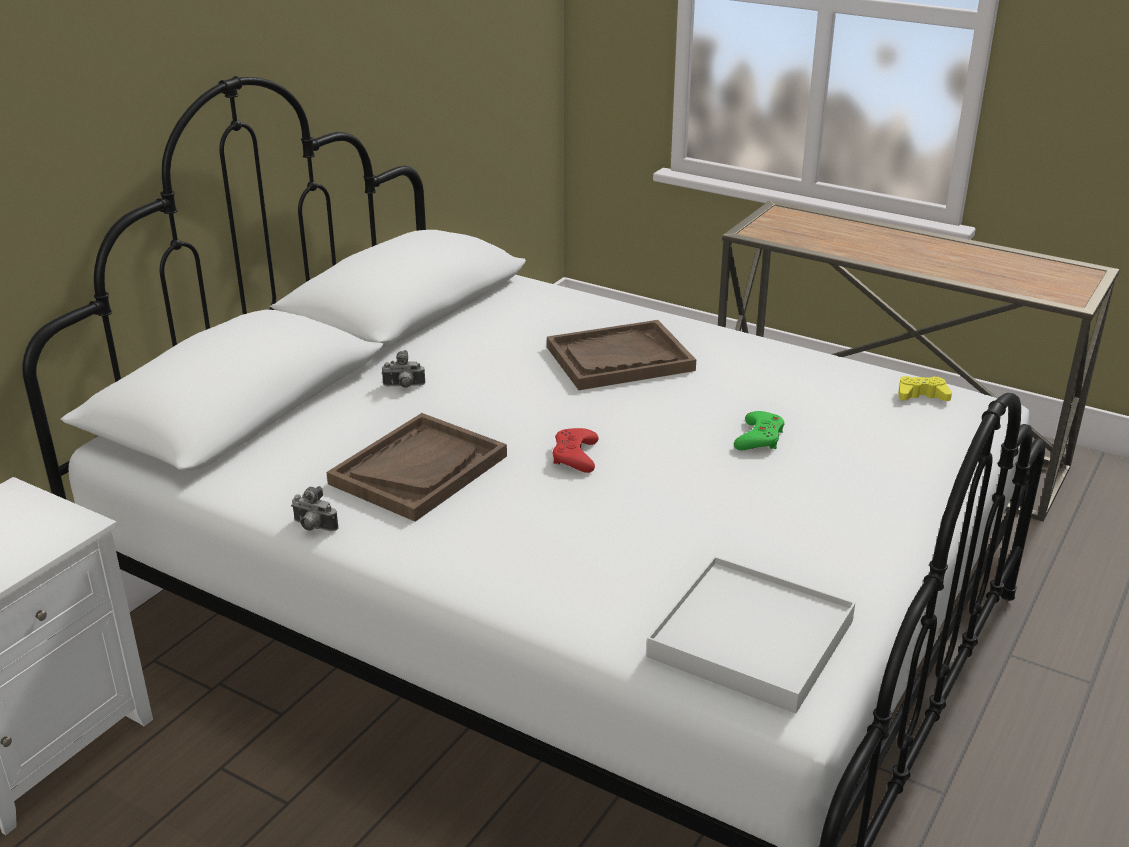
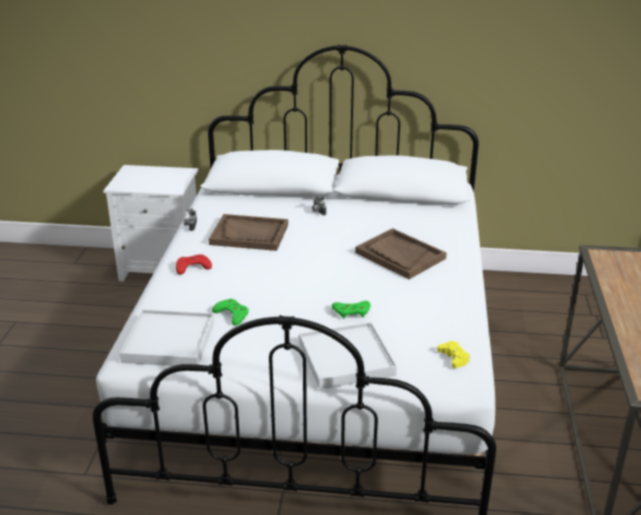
camera: 65 degrees right, 0 degrees up
(575, 456) = (290, 266): red game controller -> red game controller (192, 267)
(696, 549) = (232, 314): none -> green game controller
(888, 474) = (346, 359): none -> white tray

